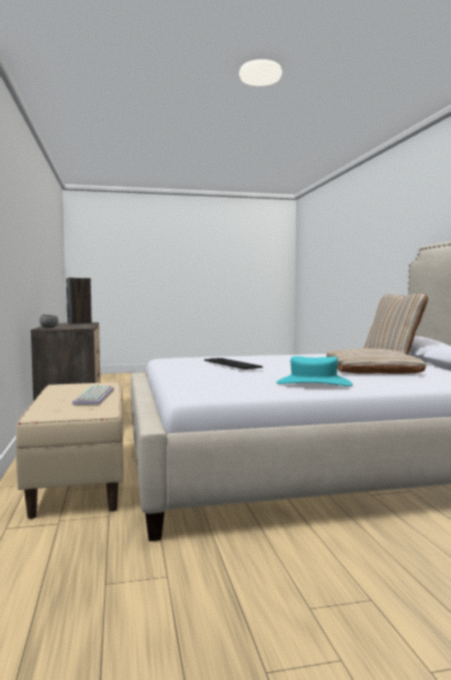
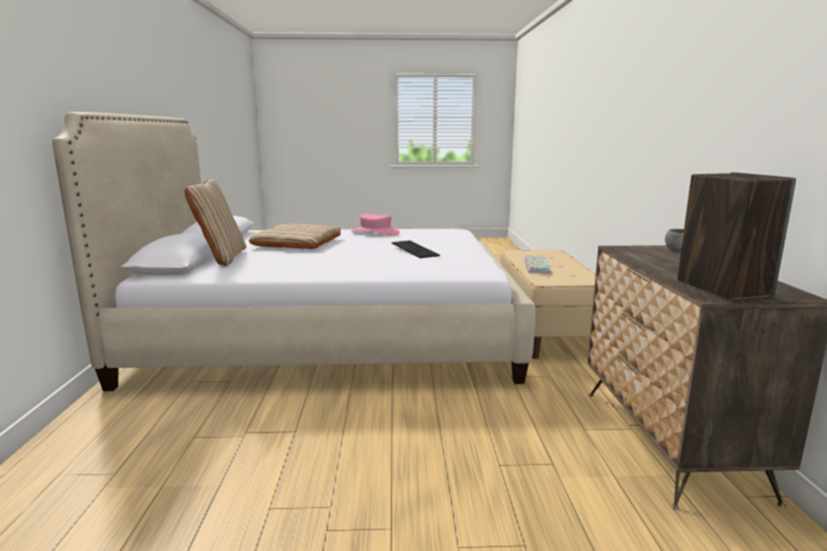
camera: 170 degrees left, 10 degrees up
(313, 384) = (375, 232): turquoise hat -> pink hat

